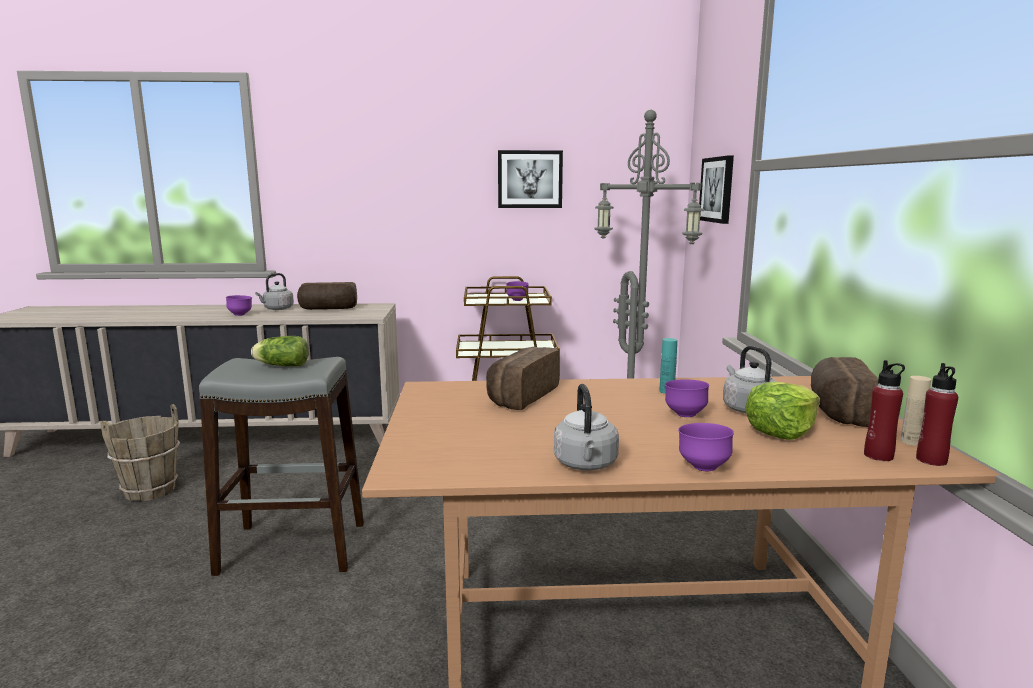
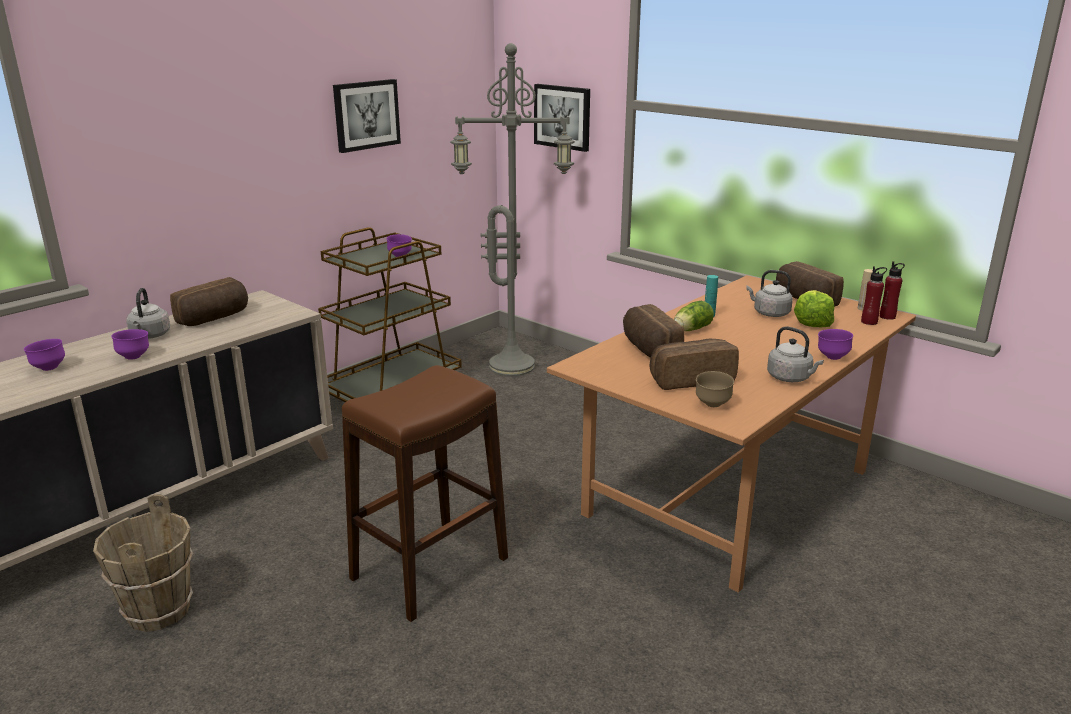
camera: 45 degrees left, 10 degrees up
(280, 365) = (424, 390): lettuce -> lettuce (690, 330)
(293, 547) = (430, 568): grey stool -> brown stool
(432, 452) = (712, 405): none -> brown bowl
(483, 427) = (690, 379): none -> bread
(684, 415) = (755, 329): purple bowl -> purple bowl (49, 368)

